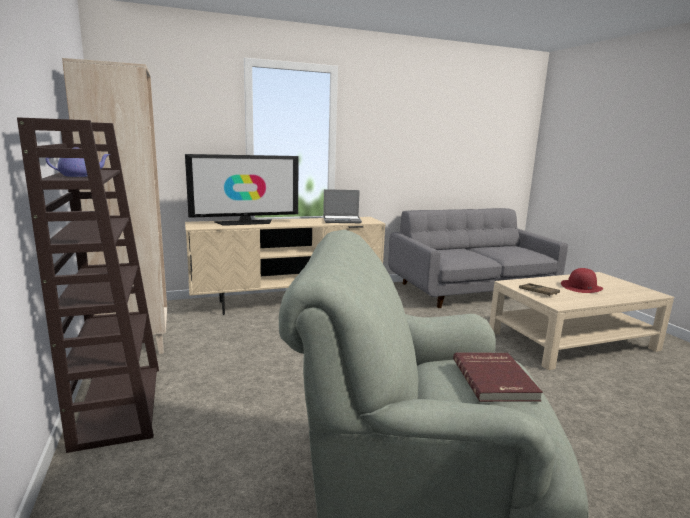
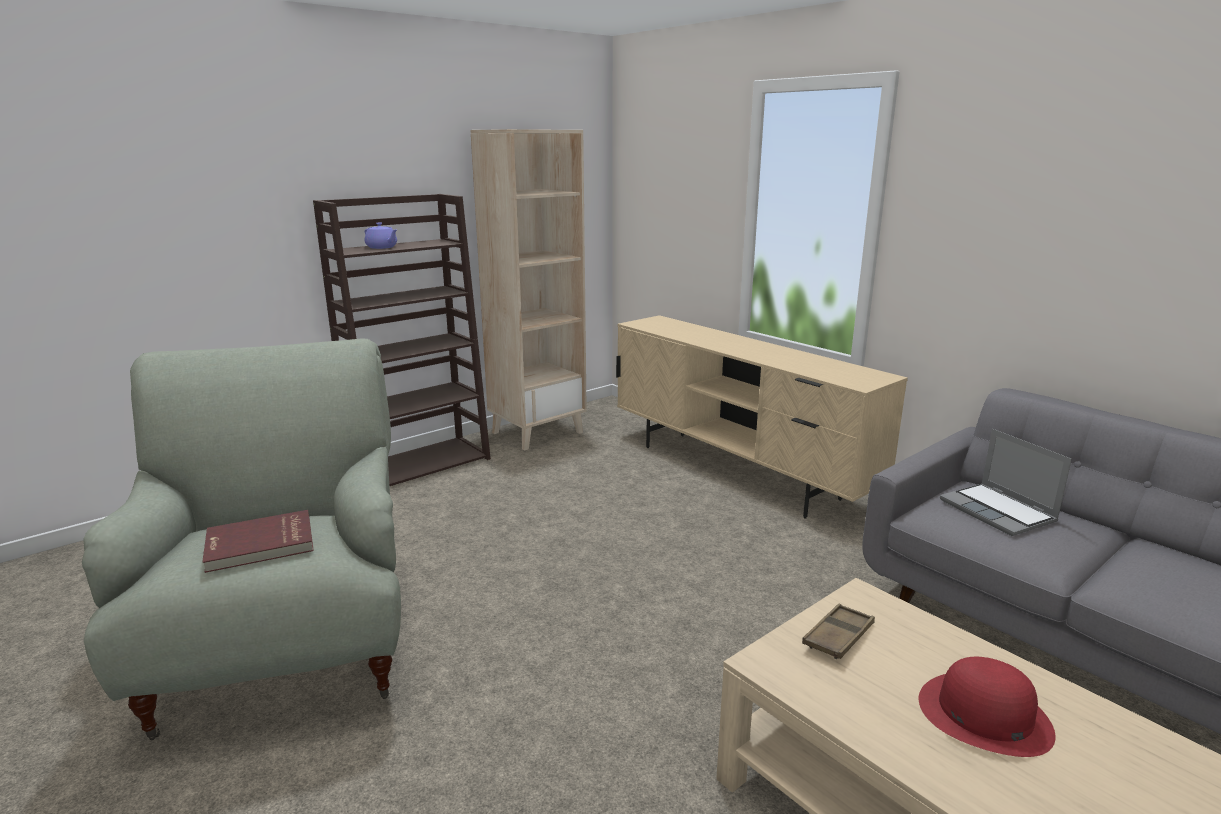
camera: 70 degrees right, 5 degrees up
(245, 223) = (698, 333): television -> none
(342, 220) = (823, 367): laptop -> laptop (999, 511)

